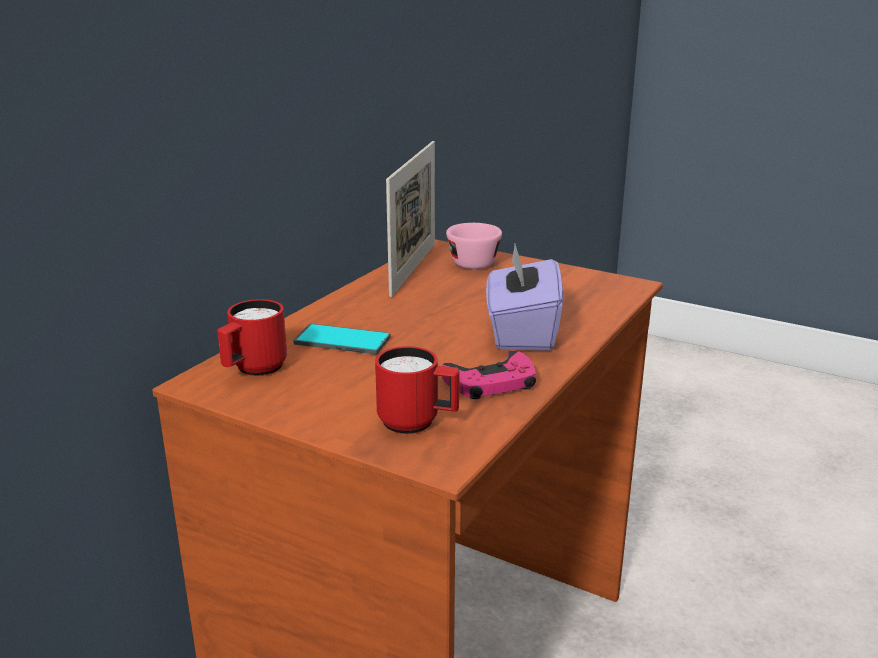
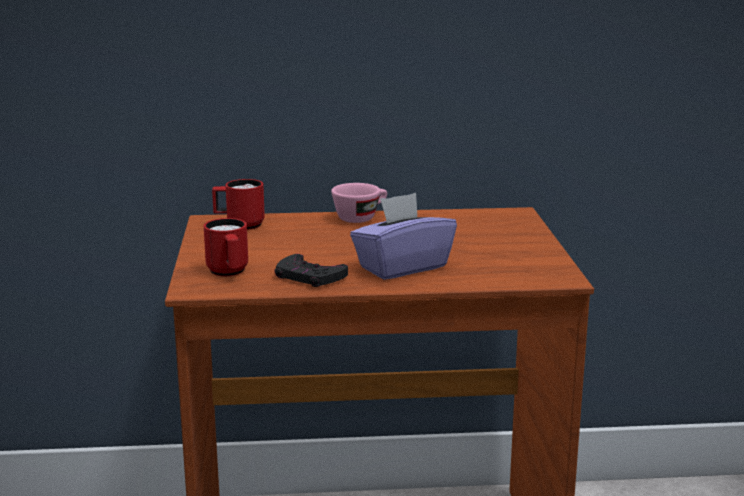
camera: 55 degrees right, 5 degrees down
(342, 341) = (309, 231): phone -> none
(413, 268) = (459, 217): picture frame -> none
(471, 261) = (507, 226): pink cup -> pink cup (361, 217)
(491, 383) = (309, 277): pink game controller -> black game controller

